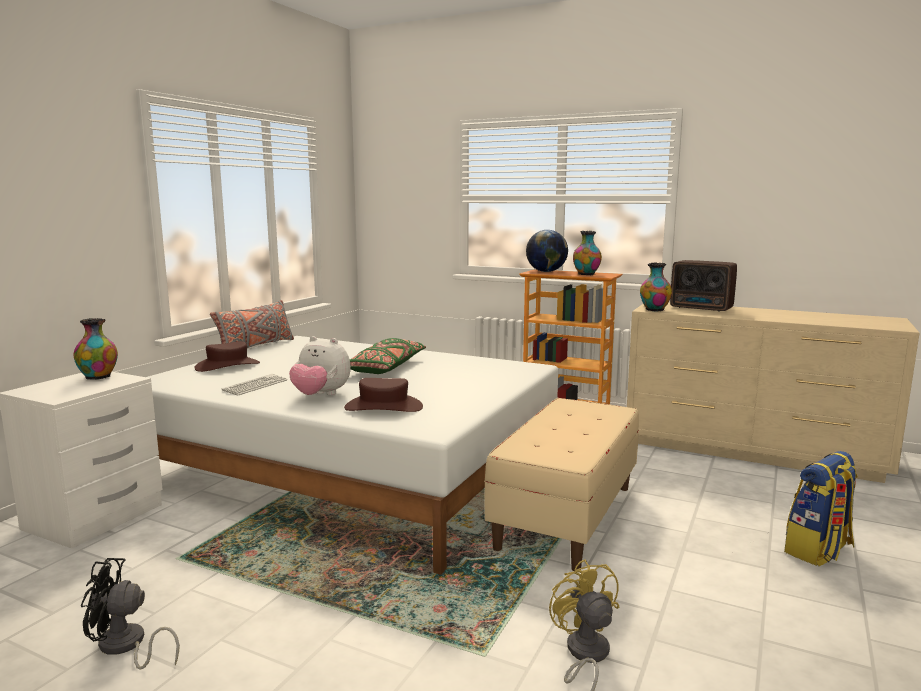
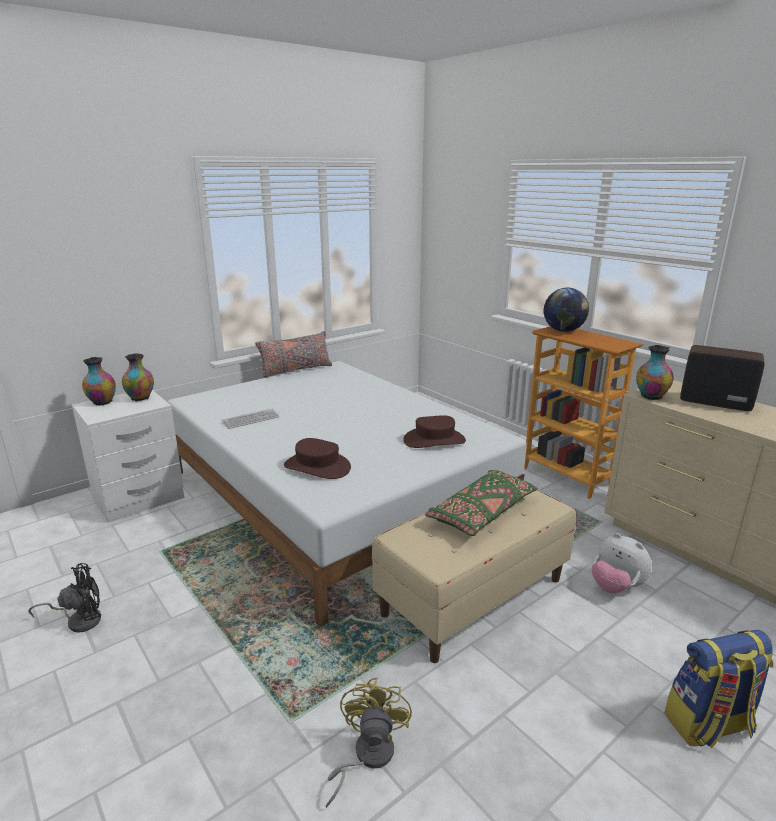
camera: 25 degrees right, 10 degrees up
(126, 647) = (80, 620): black fan -> black fan turned 135 degrees clockwise
(228, 366) = (254, 391): brown hat -> brown hat (434, 440)
(321, 395) = (285, 441): plush toy -> plush toy (616, 587)
(385, 367) = (368, 415): green pillow -> green pillow (482, 513)
(586, 274) = (598, 341): vase -> vase (102, 402)
(702, 308) = (713, 402): radio -> radio turned 150 degrees clockwise

